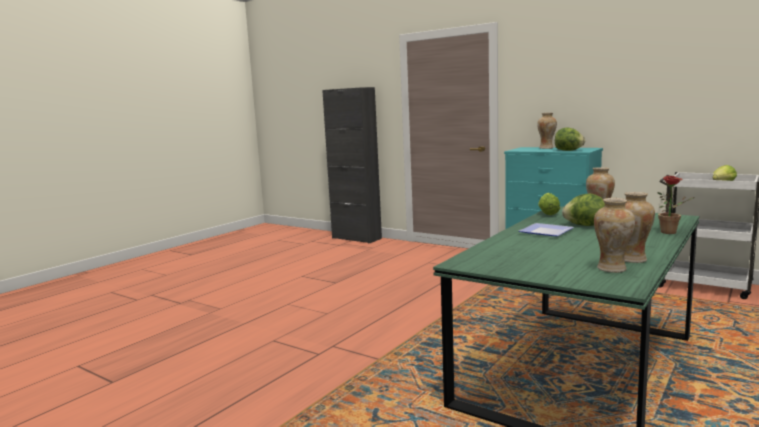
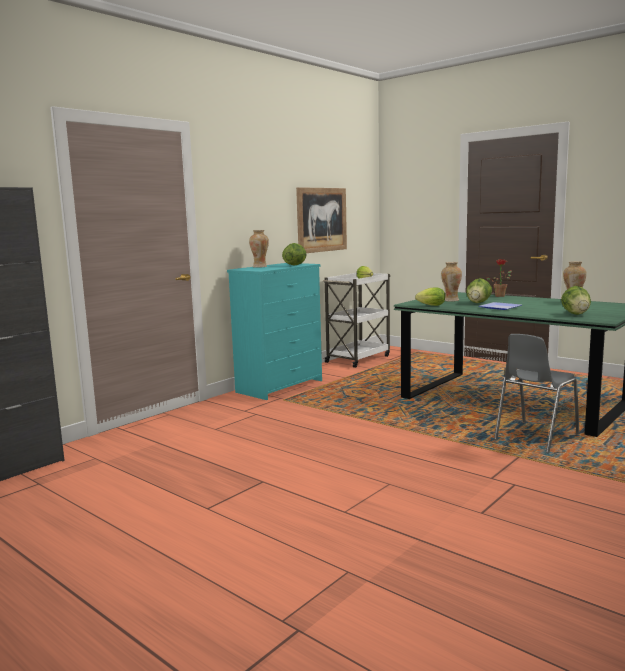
camera: 85 degrees left, 0 degrees up
(437, 371) = (535, 437): none -> grey chair
(505, 255) = (576, 314): none -> lettuce
(612, 269) = (597, 304): vase -> none
(680, 101) = (321, 220): none -> picture

